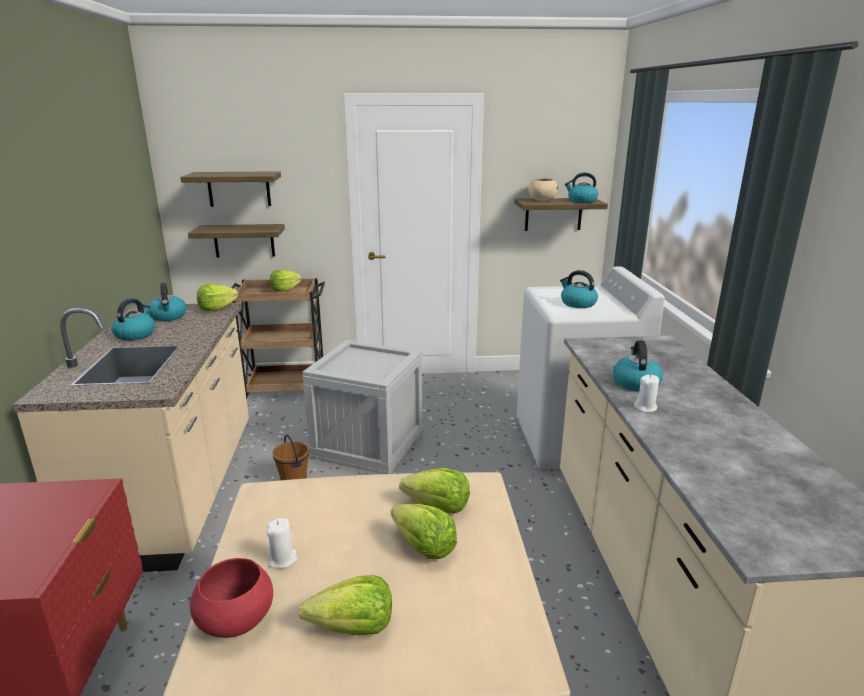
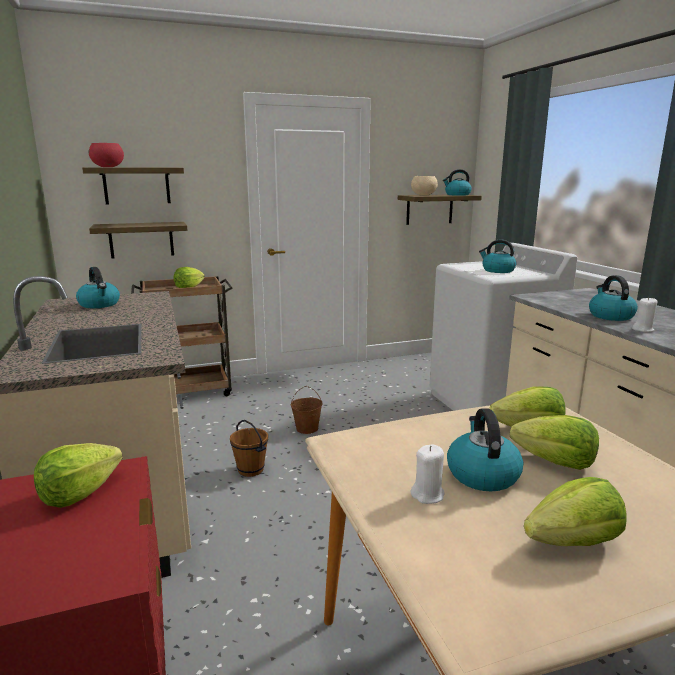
camera: 15 degrees left, 5 degrees down
(135, 334) = (76, 319): kettle -> kettle (482, 474)
(217, 308) = (148, 296): lettuce -> lettuce (79, 493)
(236, 621) = (443, 560): red bowl -> red bowl (108, 167)
(369, 444) = (307, 428): crate -> brown bucket

